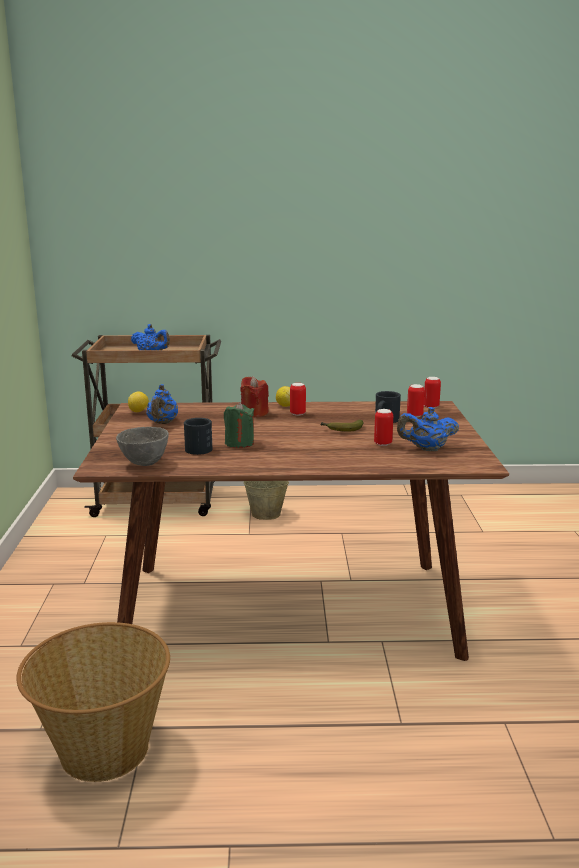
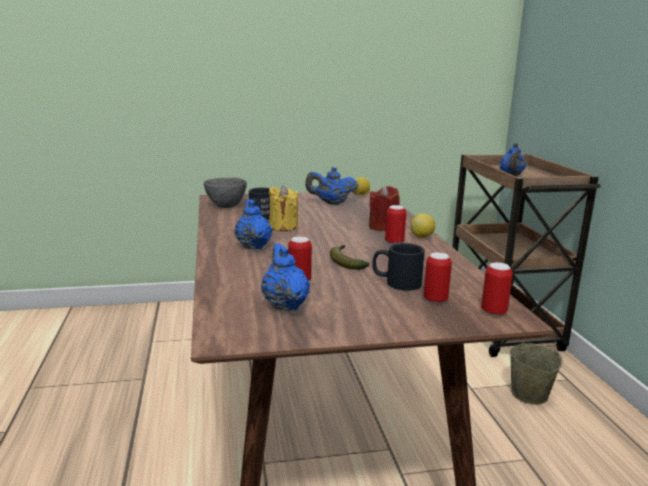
camera: 80 degrees right, 0 degrees up
(103, 749) = (124, 366): basket -> none
(239, 443) = (283, 227): green candle -> yellow candle
(295, 455) = (253, 246): none -> blue teapot

